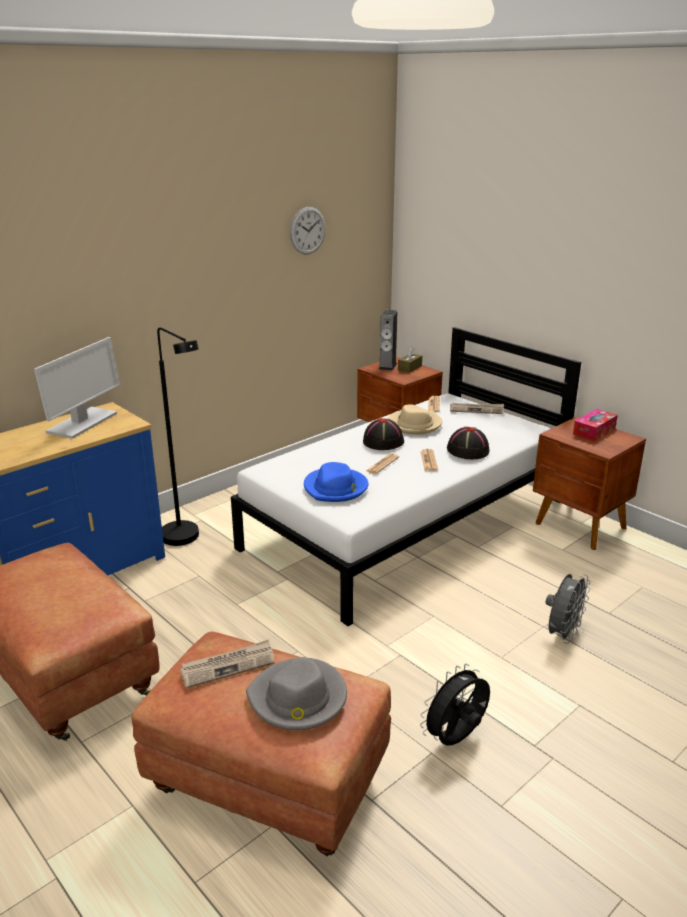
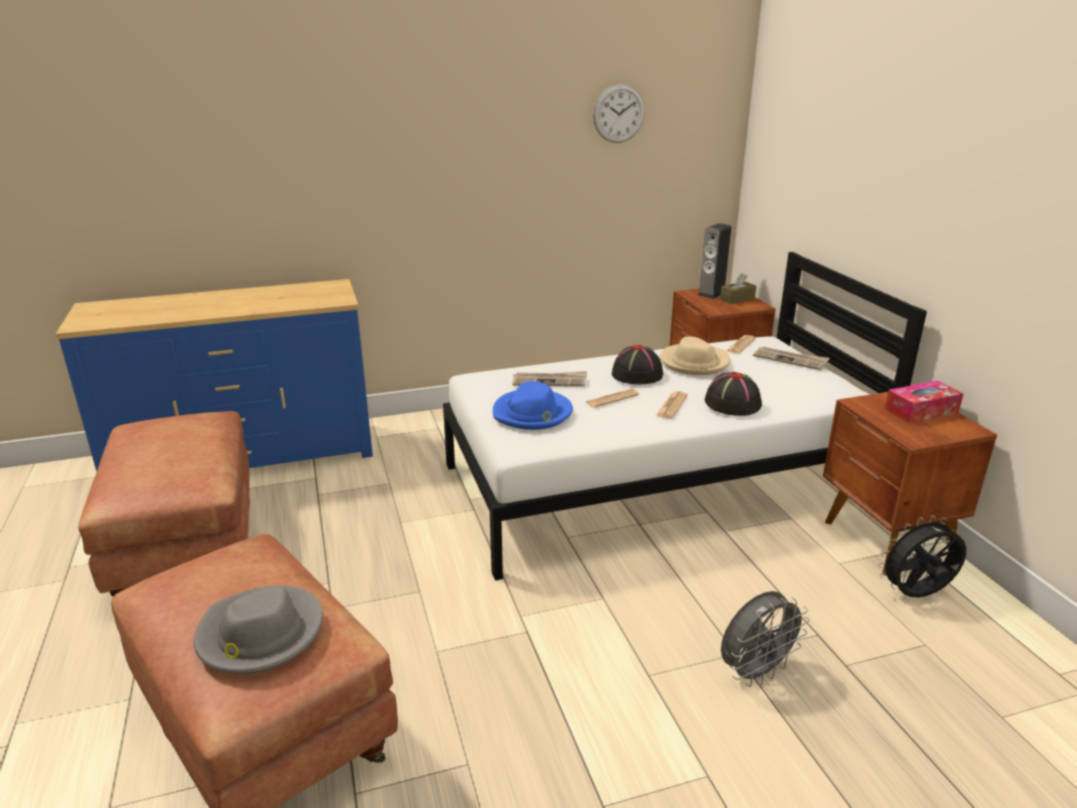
camera: 25 degrees right, 0 degrees up
(82, 423) = (297, 293): monitor -> none
(186, 540) = (407, 444): black floor lamp -> none
(228, 666) = (231, 574): newspaper -> newspaper (550, 381)
(456, 739) = (510, 758): black fan -> black fan (916, 595)

